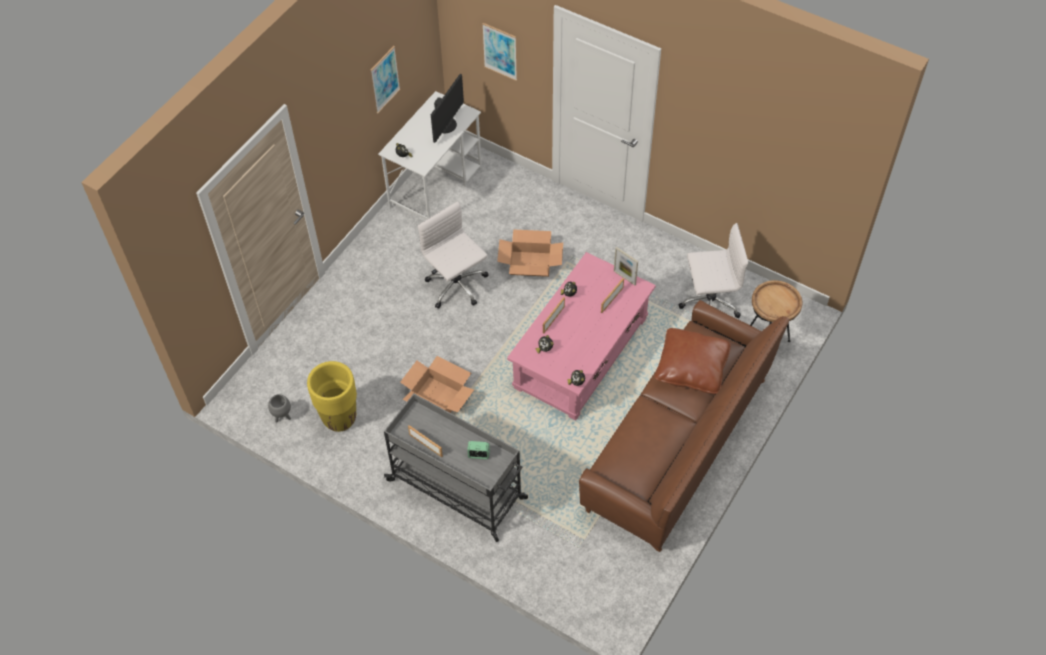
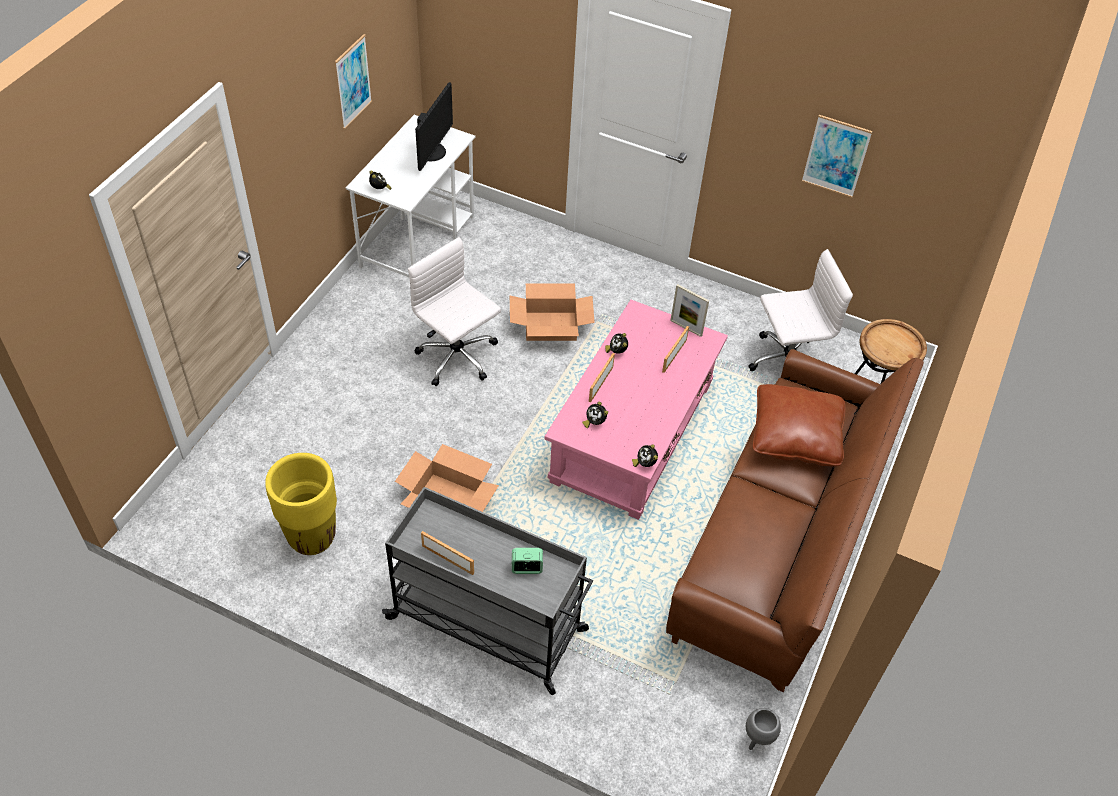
camera: 10 degrees left, 5 degrees down
(283, 417) = (230, 540): grey planter -> grey planter (757, 740)
(500, 51) = (501, 49): picture -> picture (836, 156)

